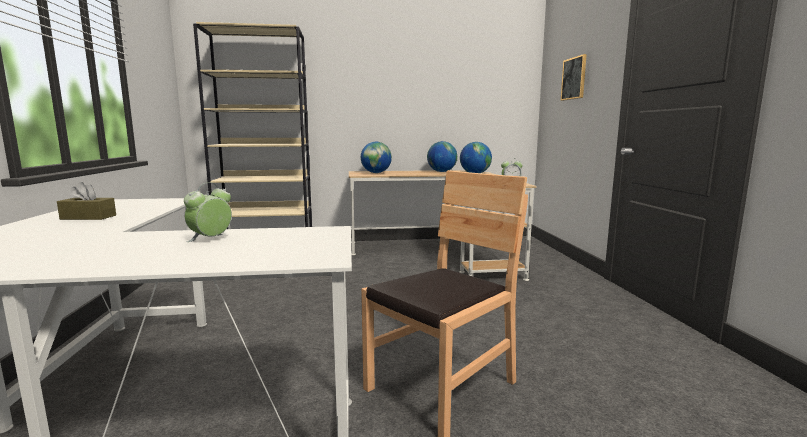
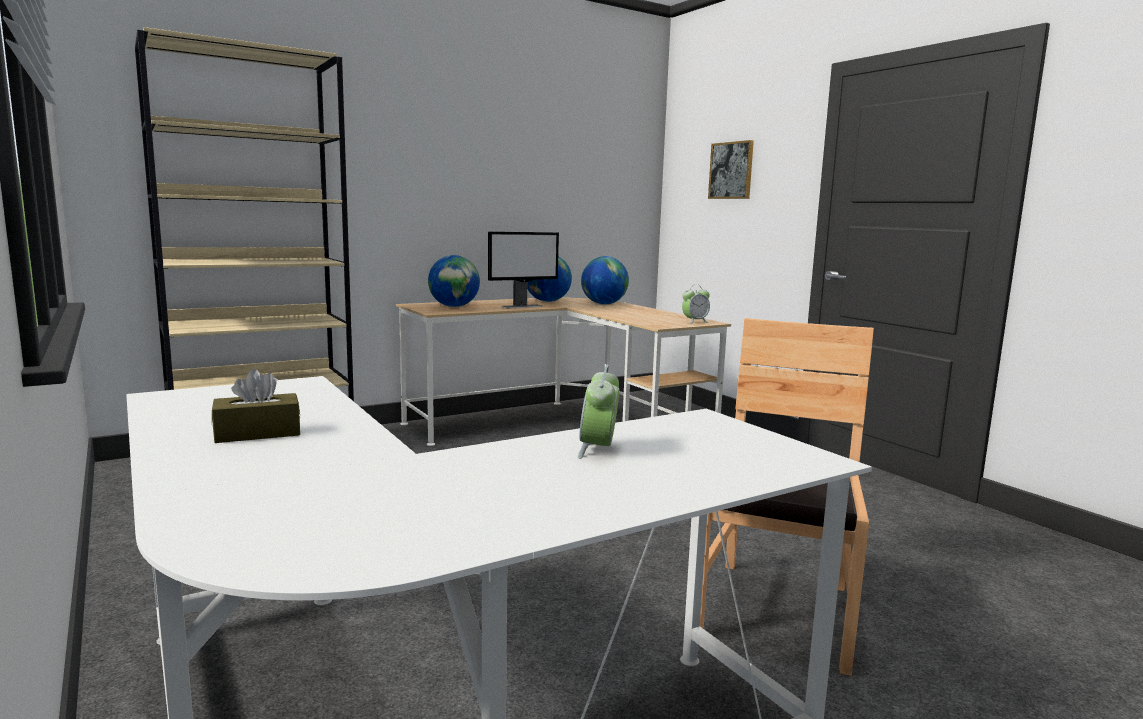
camera: 25 degrees left, 0 degrees up
(417, 173) = (522, 306): none -> monitor

